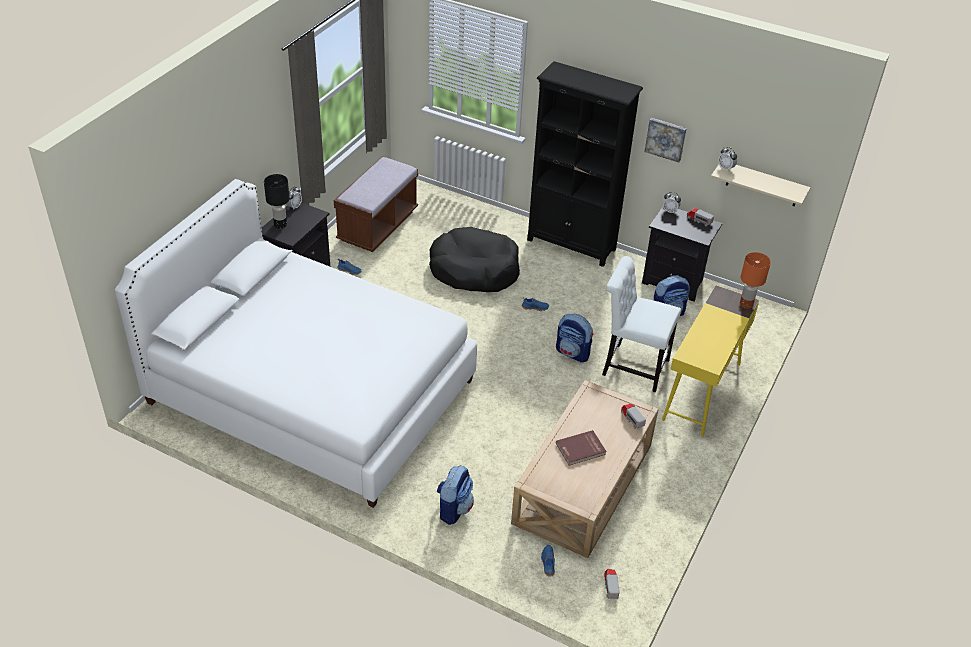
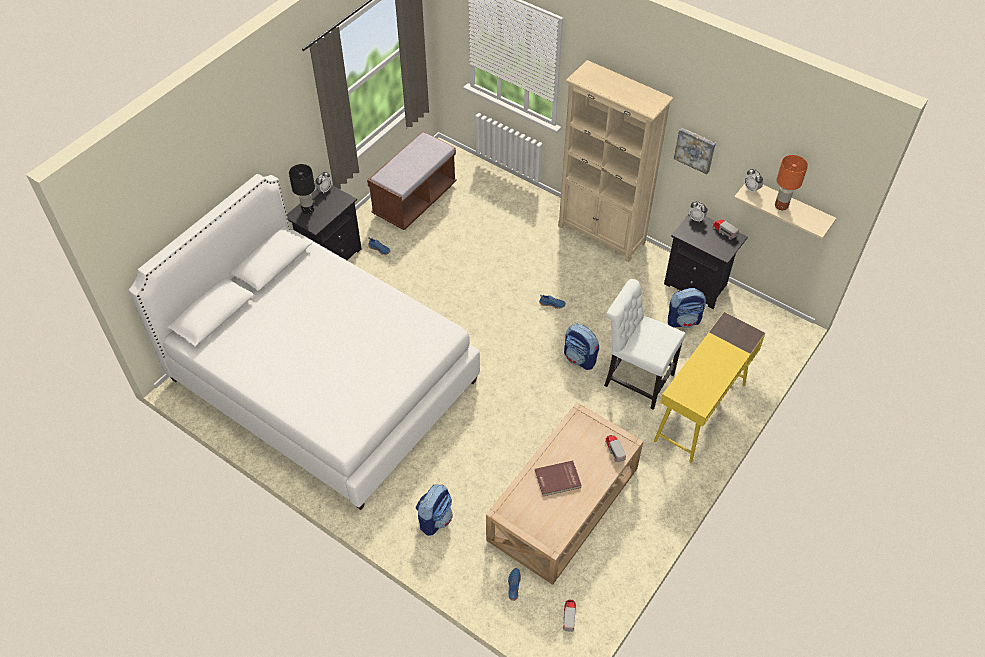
camera: 10 degrees right, 10 degrees up
(474, 270) = (500, 257): black dog bed -> none
(572, 245) = (602, 234): black bookcase -> beige bookcase
(746, 304) = (750, 337): orange table lamp -> orange table lamp (781, 205)

